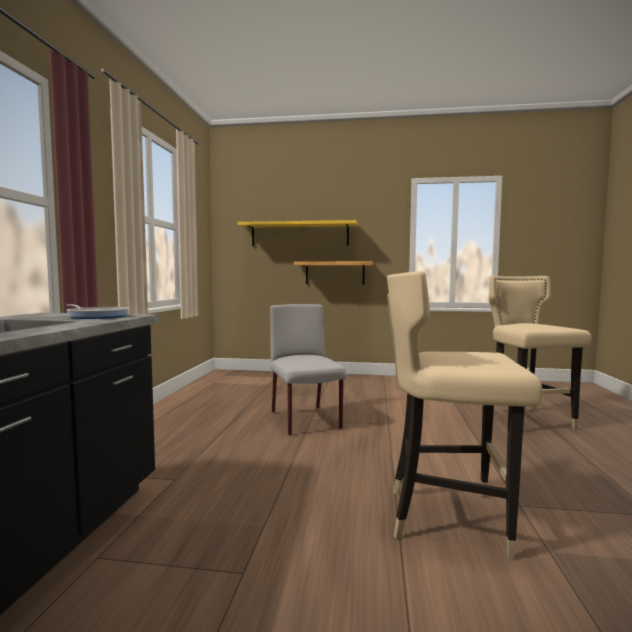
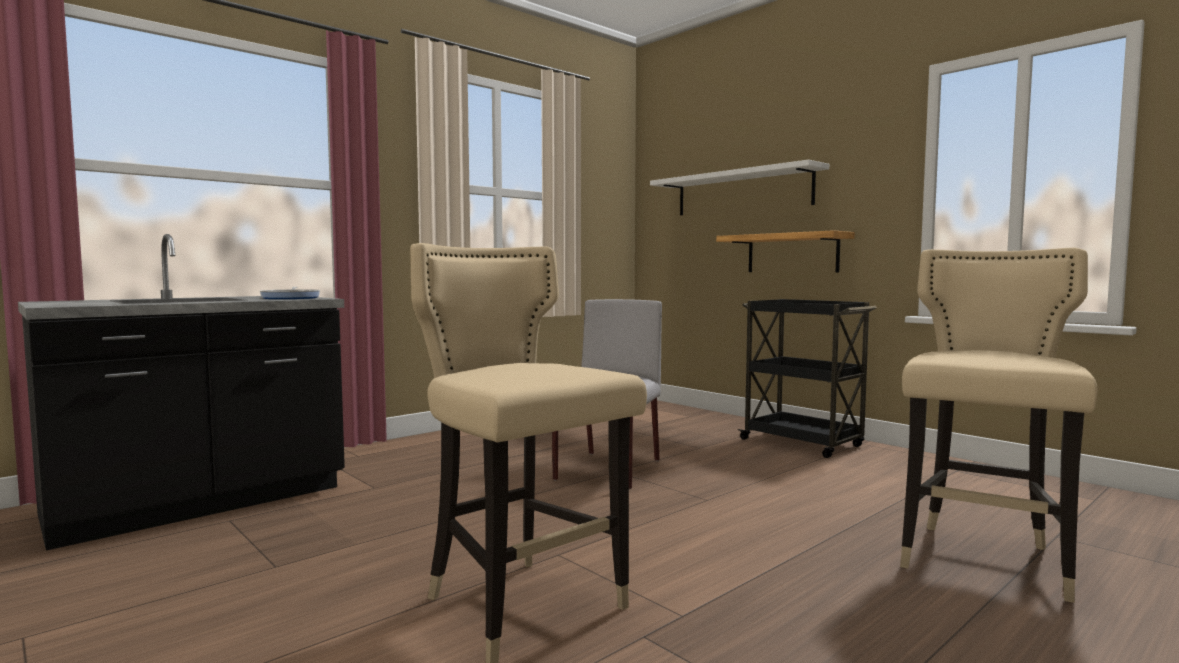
camera: 40 degrees right, 0 degrees up
(299, 235) = (742, 192): yellow shelf -> white shelf
(361, 382) = (803, 443): none -> black cart

